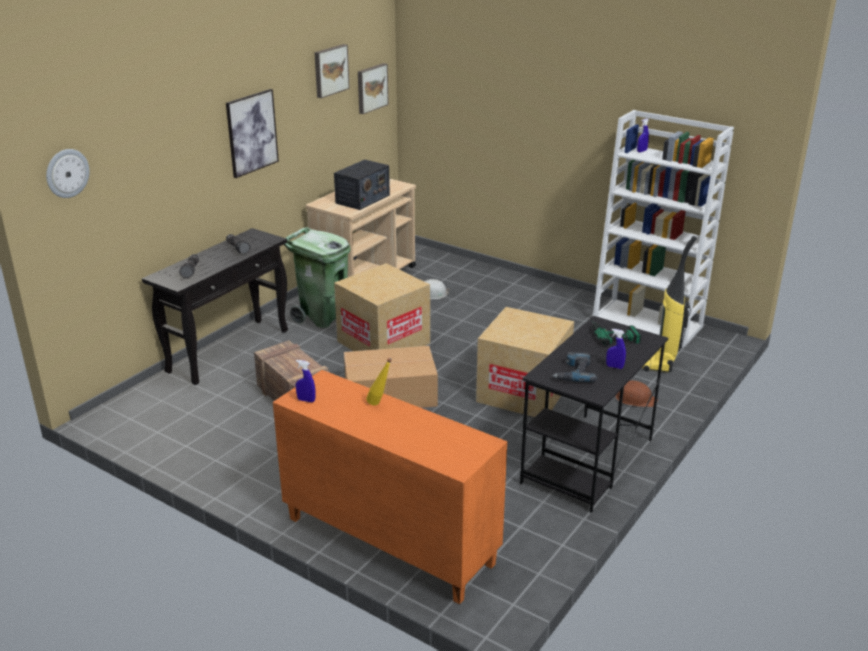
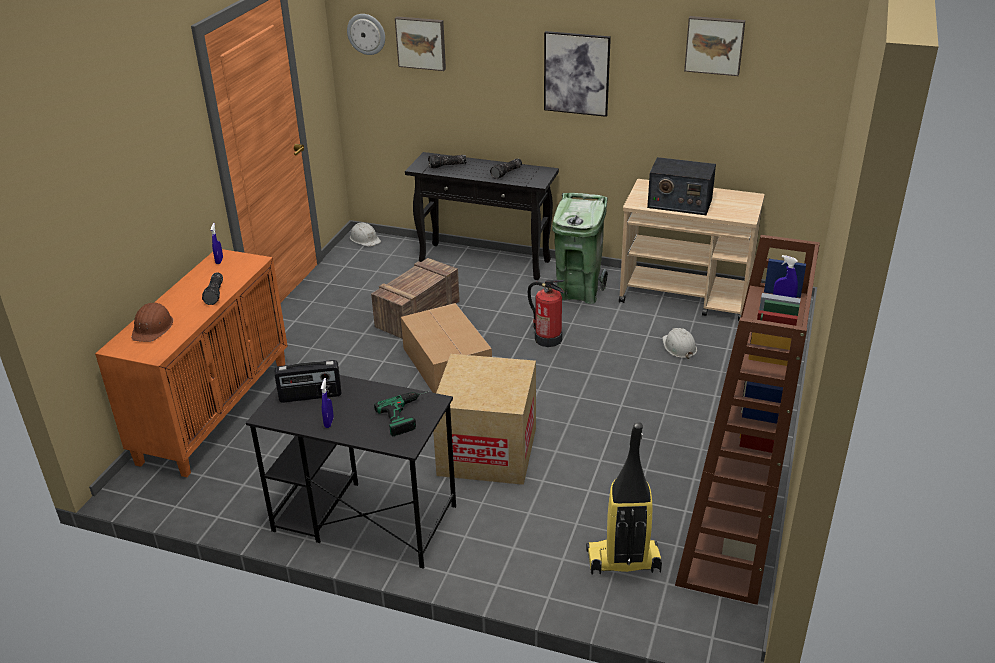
camera: 75 degrees right, 5 degrees up
(109, 412) = (365, 239): none -> white hard hat
(371, 88) = (791, 89): picture -> picture (421, 42)
(379, 404) = (215, 294): yellow bottle -> flashlight
(383, 342) = (547, 339): cardboard box -> fire extinguisher
(574, 372) = (310, 396): power drill -> radio
(635, 399) = (510, 546): brown hard hat -> brown hard hat (153, 328)
(648, 323) = (728, 542): white bookcase -> brown bookcase

